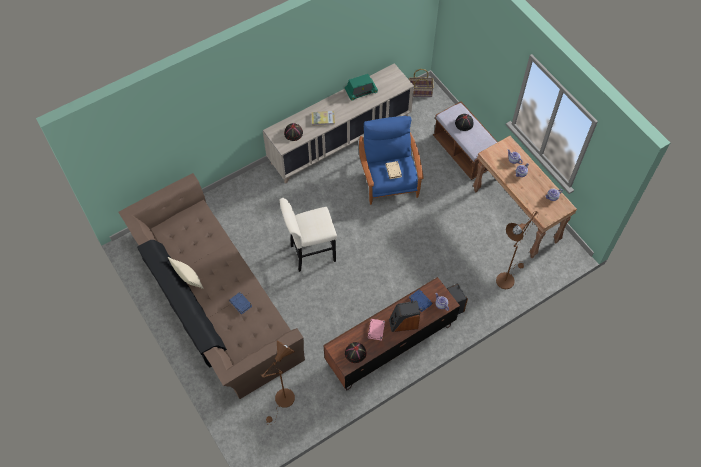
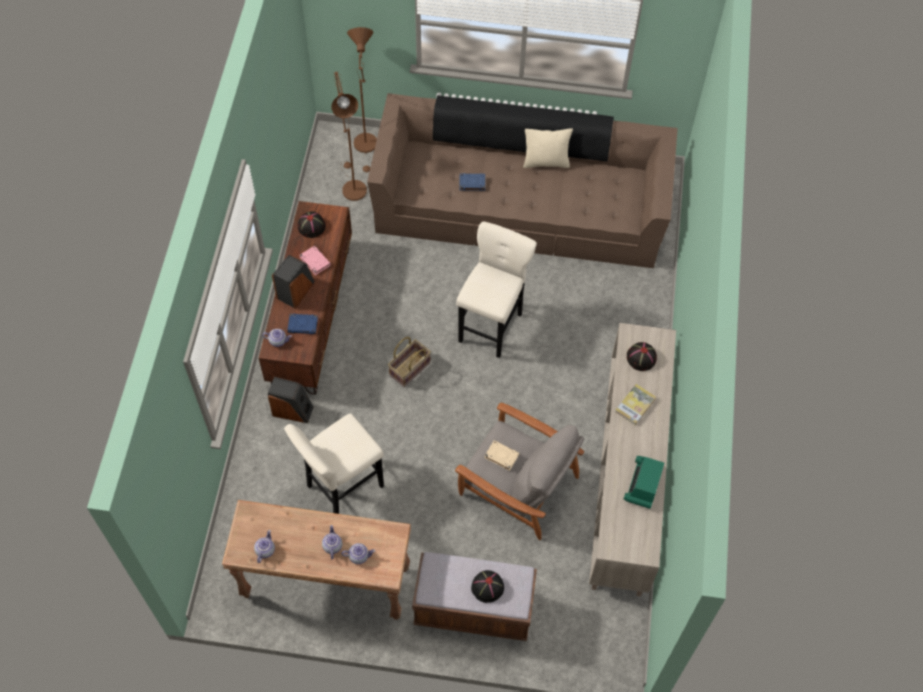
camera: 130 degrees right, 0 degrees up
(388, 178) = (517, 485): blue armchair -> grey armchair
(420, 91) = (624, 645): basket -> basket (410, 369)
(467, 247) = (342, 488): none -> beige stool
(507, 278) = (262, 496): brown floor lamp -> brown floor lamp (366, 147)

